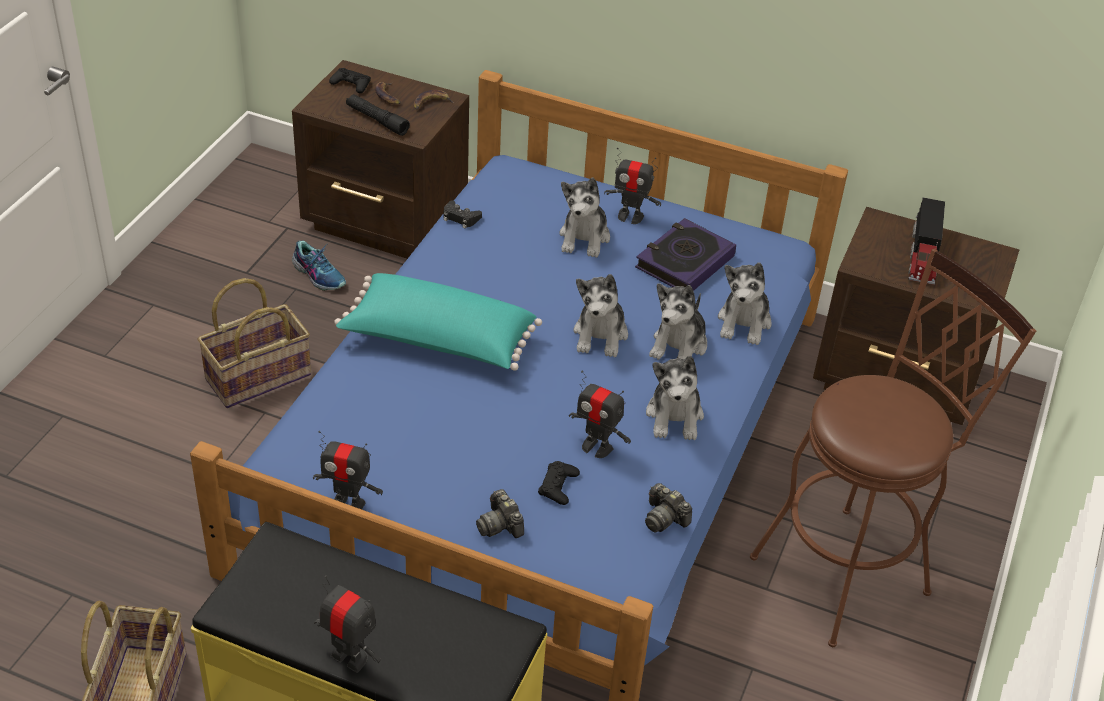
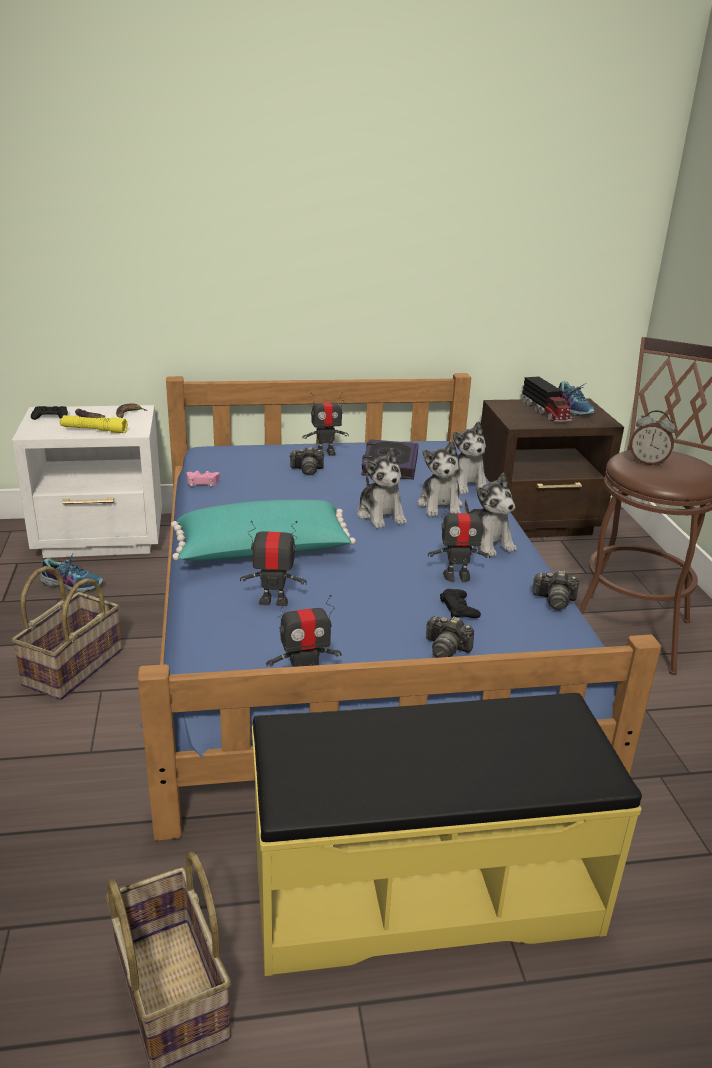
camera: 30 degrees left, 15 degrees down
(349, 658) = (456, 790): toy robot -> toy robot (273, 601)
(377, 120) = (94, 430): black flashlight -> yellow flashlight
(386, 224) = (102, 538): brown nightstand -> white nightstand
(460, 218) = (202, 482): black game controller -> pink game controller
(584, 238) = (307, 470): plush toy -> camera
(863, 405) = (647, 462): none -> alarm clock
(968, 262) = (573, 409): none -> shoe

